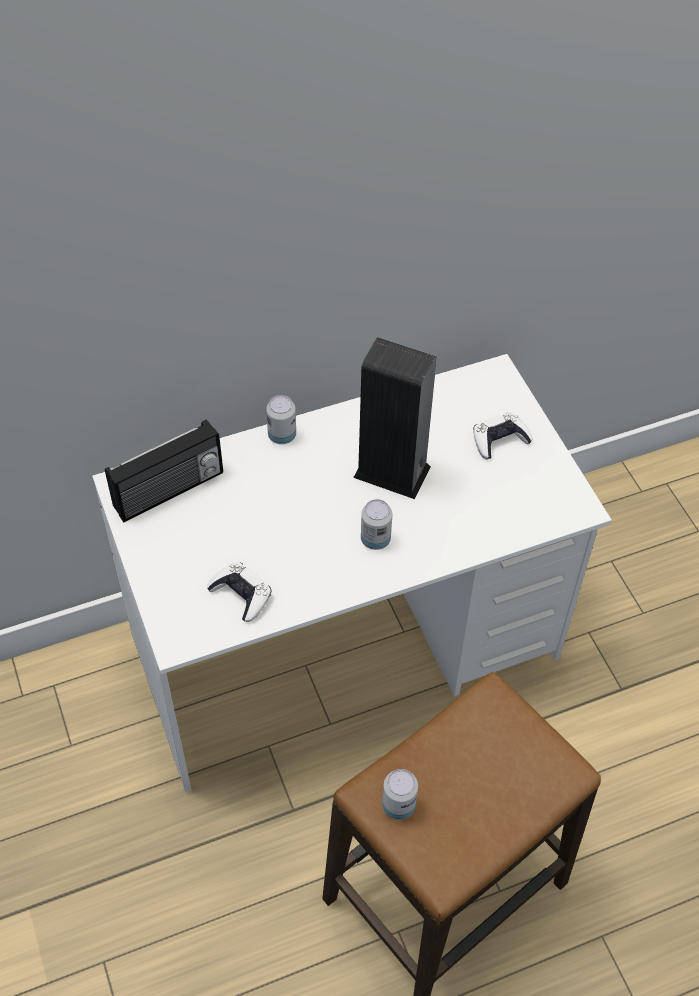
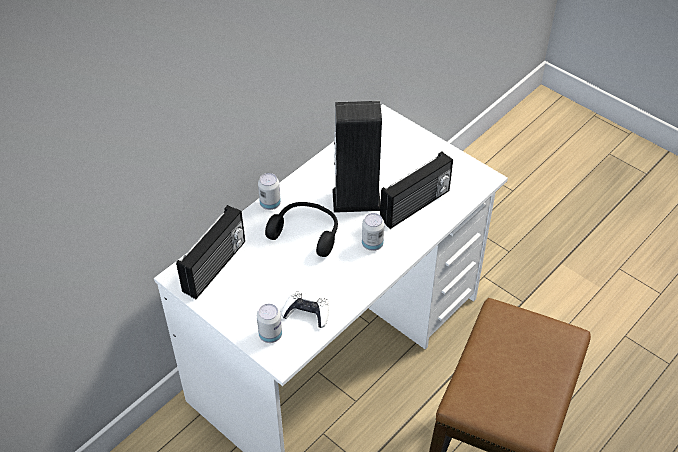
camera: 25 degrees left, 5 degrees down
(303, 491) = (306, 233): none -> black headphones
(398, 805) = (483, 402): can -> can (270, 335)
(463, 511) = (416, 206): none -> radio
(499, 440) = (411, 156): white game controller -> none

